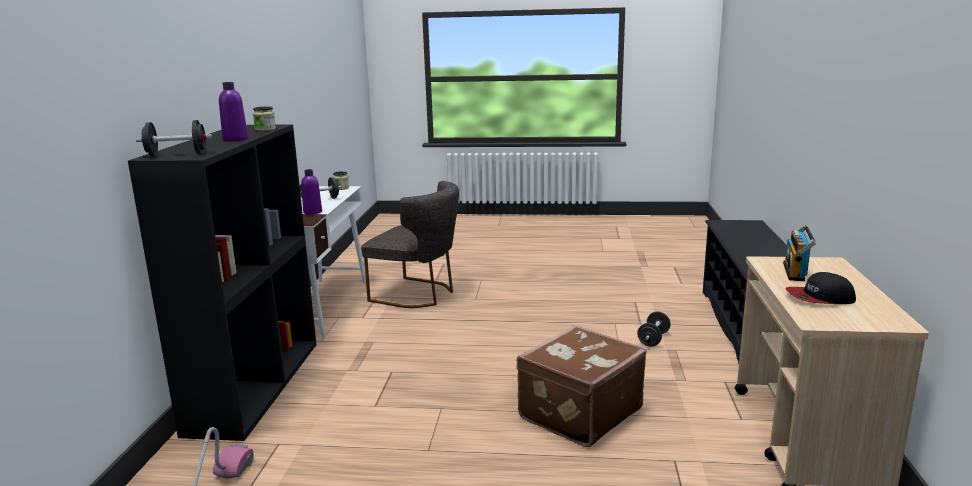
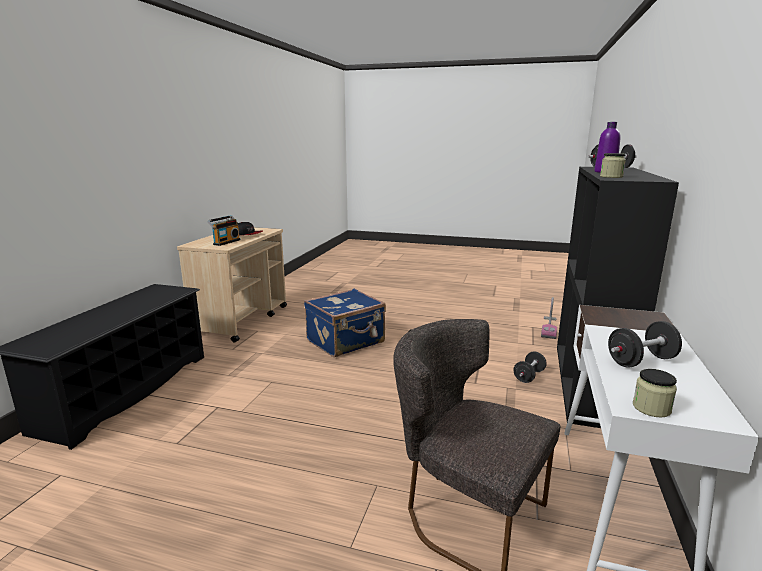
camera: 170 degrees left, 0 degrees up
(312, 212) = (612, 329): purple bottle -> none
(578, 413) = (346, 342): brown suitcase -> blue suitcase
(653, 339) = (231, 387): black dumbbell -> black dumbbell (529, 376)

